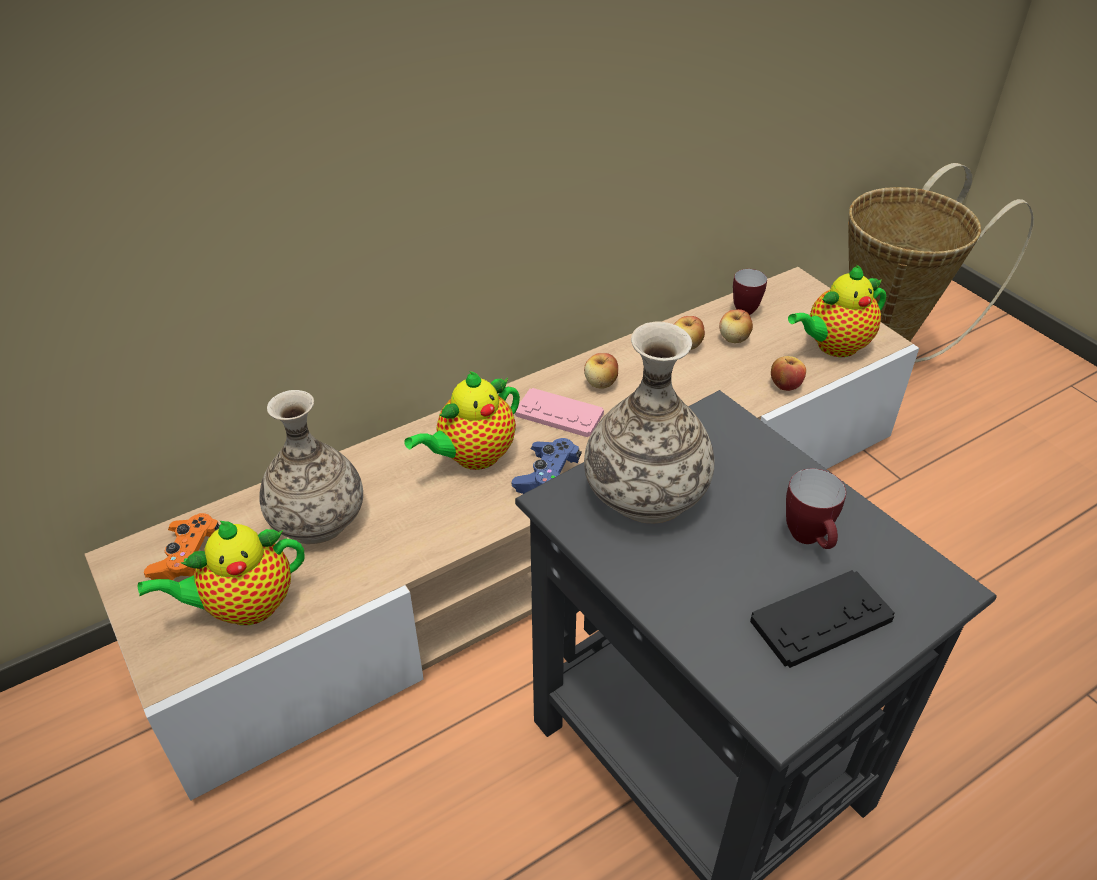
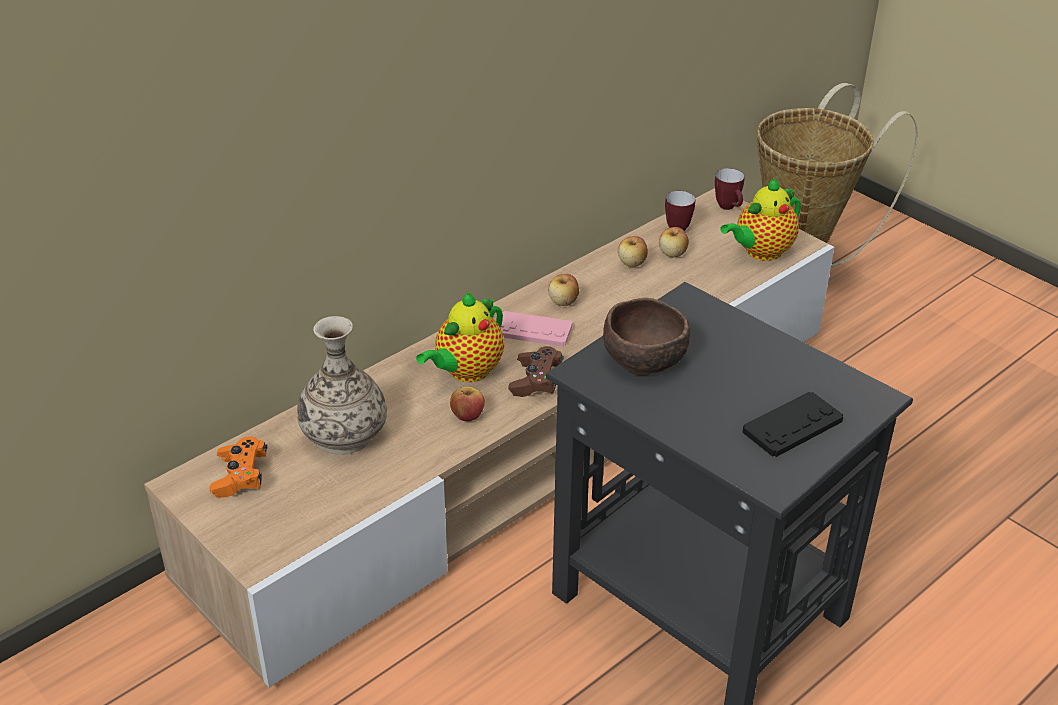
camera: 10 degrees left, 5 degrees down
(244, 606) = (304, 507): teapot -> none
(547, 477) = (536, 381): blue game controller -> brown game controller
(646, 492) = (646, 358): vase -> brown bowl
(785, 385) = (725, 288): apple -> apple (467, 415)
(810, 540) = (775, 377): mug -> mug (729, 208)

